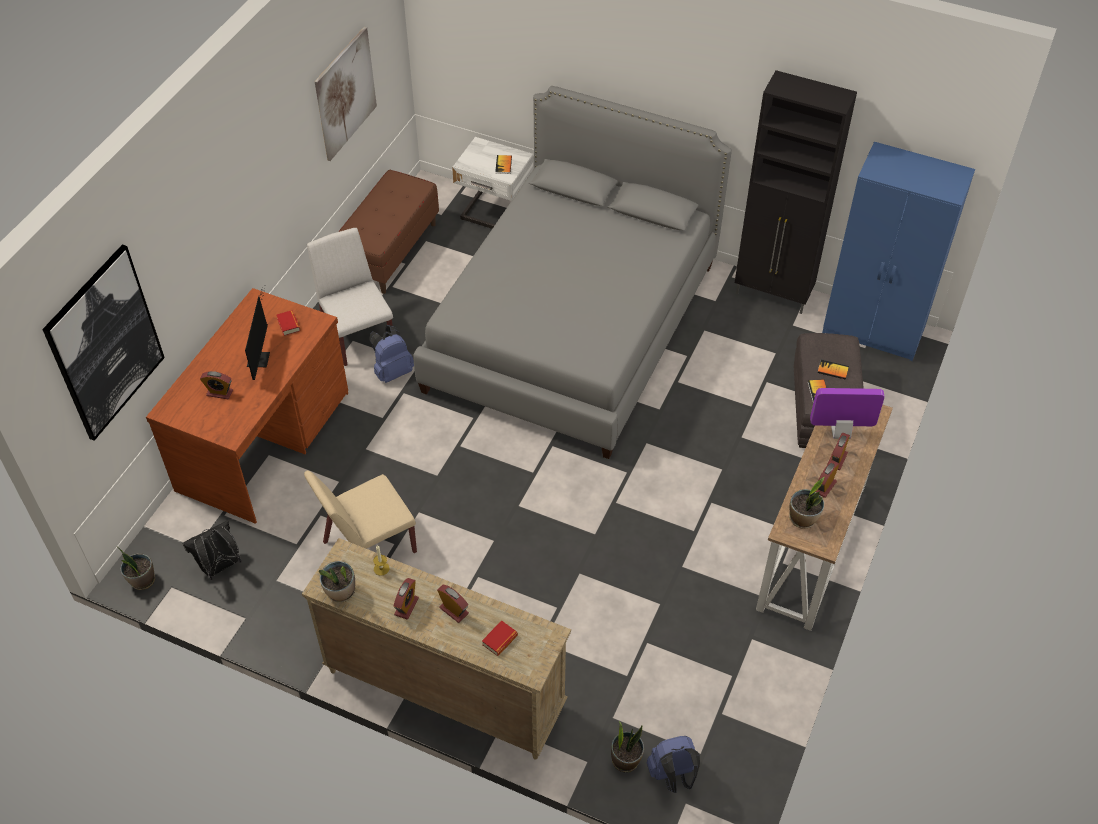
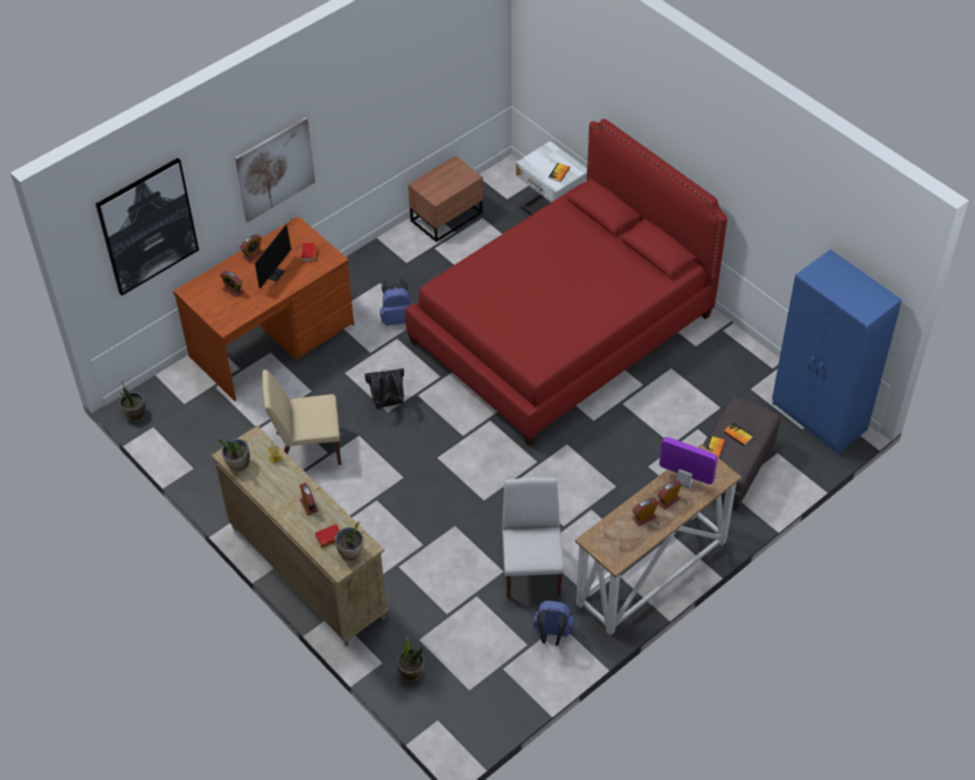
camera: 25 degrees right, 0 degrees up
(220, 567) = (194, 424): black backpack -> black backpack (388, 403)
(345, 94) = (428, 79): picture -> picture (275, 169)
(357, 335) = (385, 279): white chair -> white chair (531, 569)
(389, 251) = (448, 217): brown bench -> brown nightstand
(406, 606) = (278, 490): alarm clock -> alarm clock (252, 254)
(573, 326) = (562, 328): grey bed -> red bed
(672, 775) = (439, 697): blue backpack -> blue backpack (552, 635)
(773, 295) = (750, 357): black cabinet -> none
(803, 519) = (611, 535): potted plant -> potted plant (351, 552)

